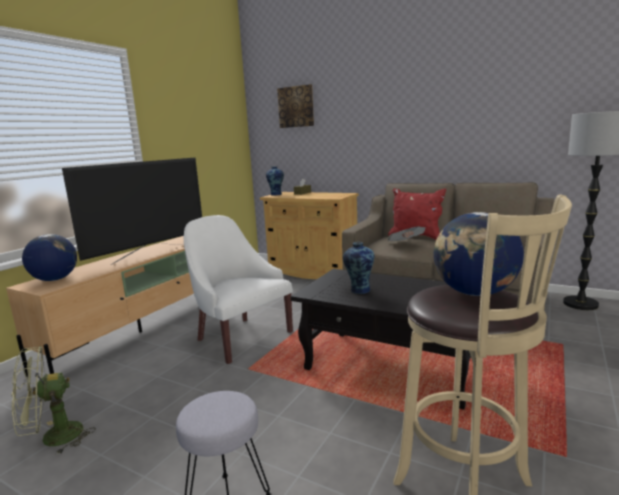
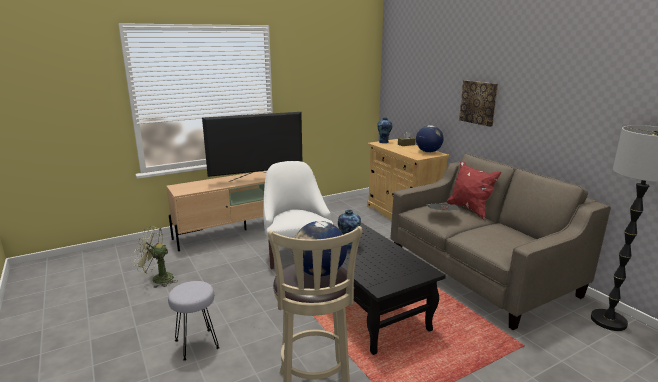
camera: 30 degrees right, 5 degrees up
(54, 279) = (191, 186): globe -> globe (428, 152)
(296, 107) = (414, 66): picture -> picture (478, 102)

